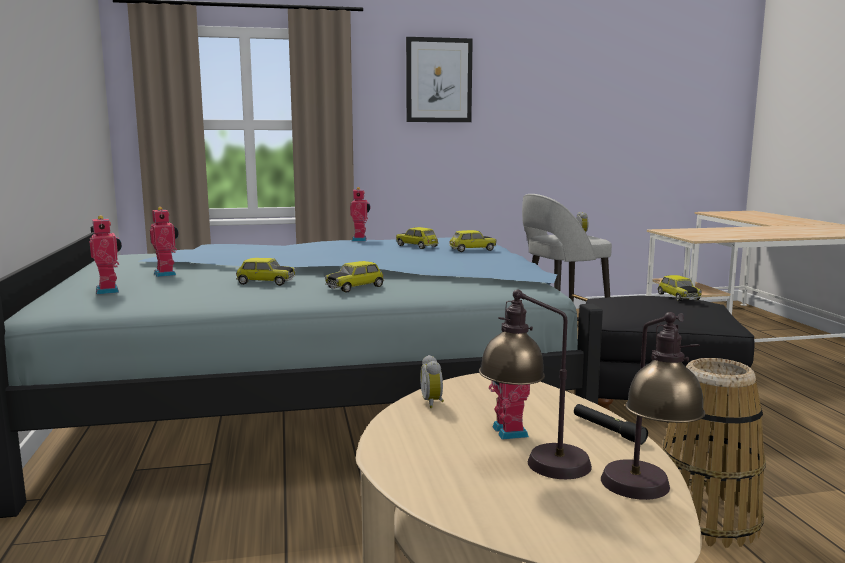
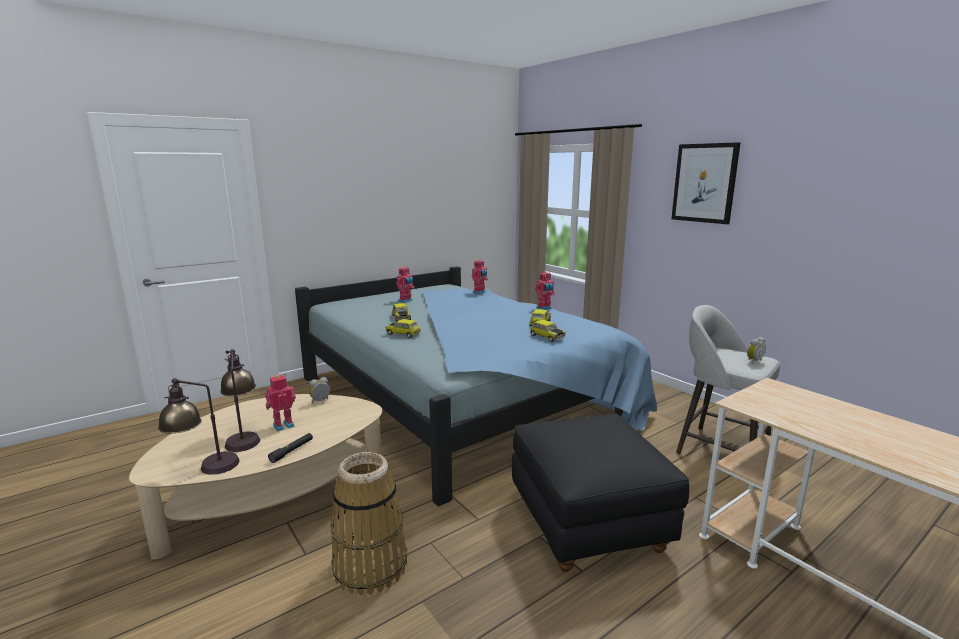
camera: 65 degrees right, 5 degrees up
(109, 291) = (362, 302): toy robot -> toy robot (479, 292)
(677, 297) = (625, 443): toy car -> none

